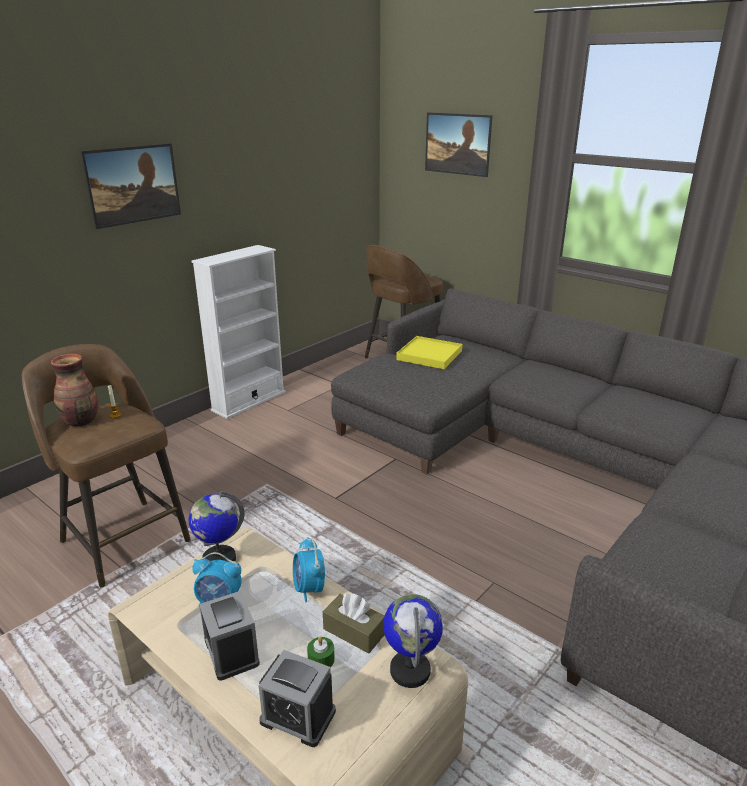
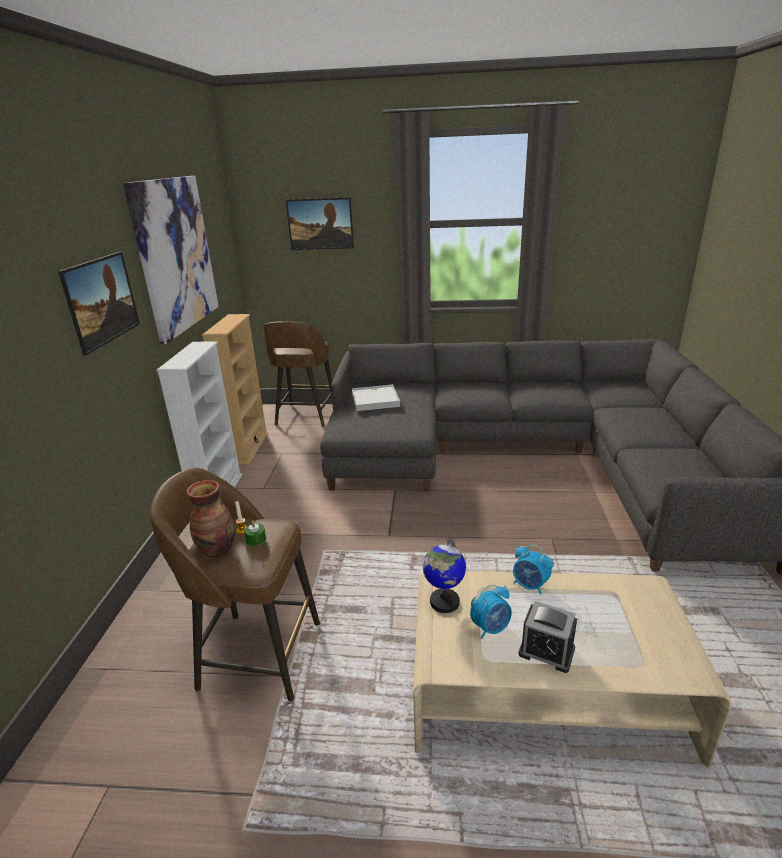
camera: 35 degrees left, 0 degrees up
(259, 156) = (175, 255): none -> picture
(298, 716) = (638, 659): alarm clock -> none
(319, 370) = (248, 447): none -> beige bookcase
(321, 660) = (600, 620): green candle -> green candle (256, 539)
(354, 631) = (591, 593): brown tissue box -> none
(410, 670) = (649, 595): globe -> none
(429, 355) = (375, 400): yellow tray -> white tray

